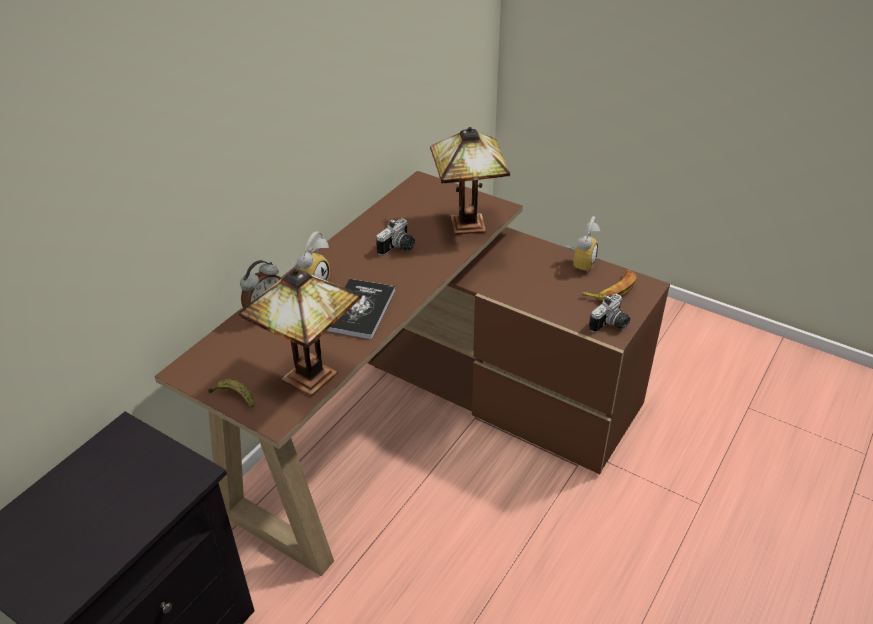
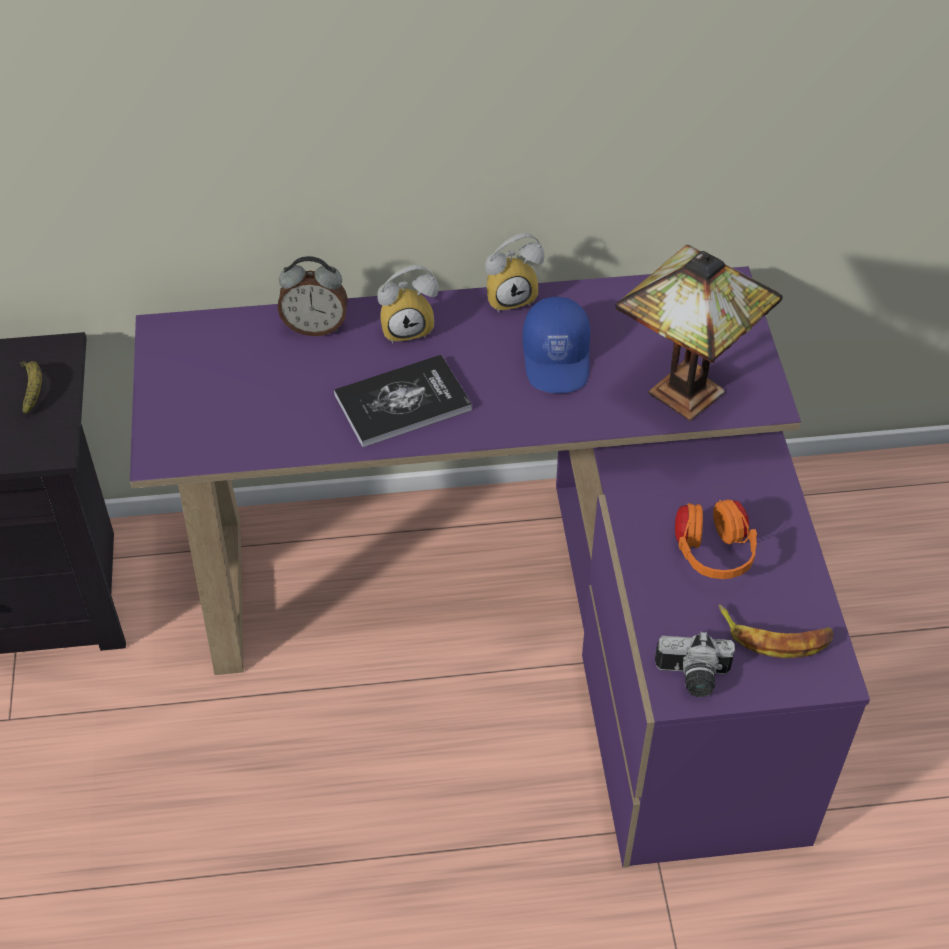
camera: 50 degrees right, 10 degrees up
(234, 397) = (162, 398): banana -> banana (33, 389)
(310, 373) = (254, 434): table lamp -> none
(398, 248) = (558, 359): camera -> blue cap
(426, 423) = (524, 617): brown desk -> purple desk
(548, 281) = (712, 554): none -> orange headphones
(580, 263) = (794, 566): alarm clock -> alarm clock (511, 296)

